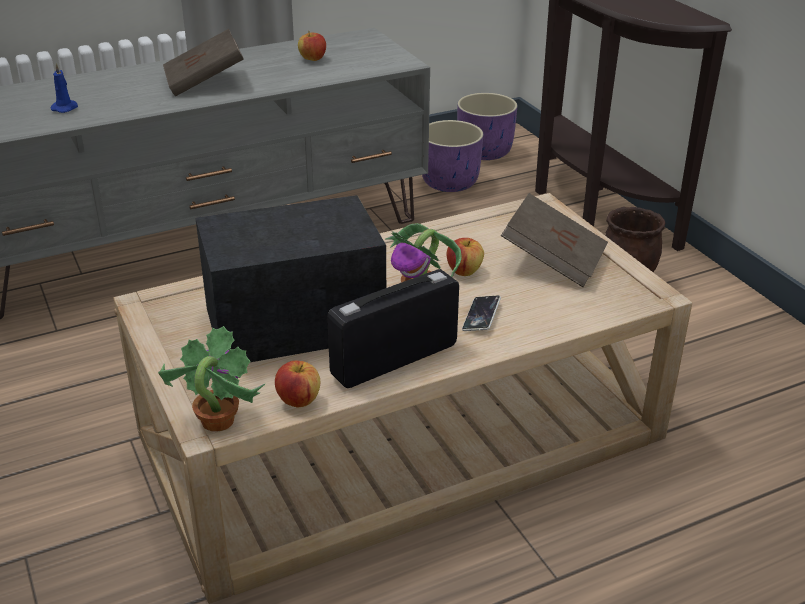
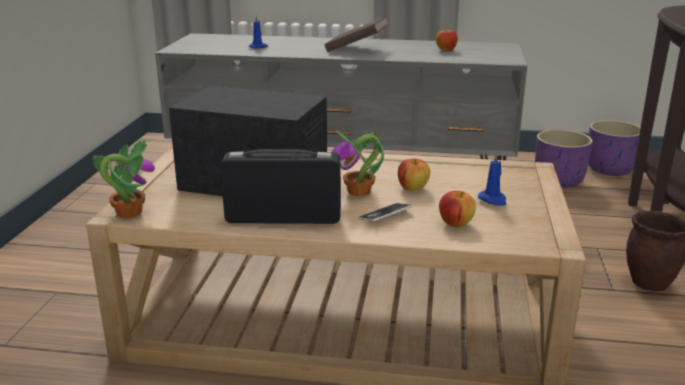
camera: 35 degrees right, 10 degrees down
(298, 400) = (190, 218): apple -> apple (456, 224)
(553, 260) = (493, 200): brown book -> blue candle

